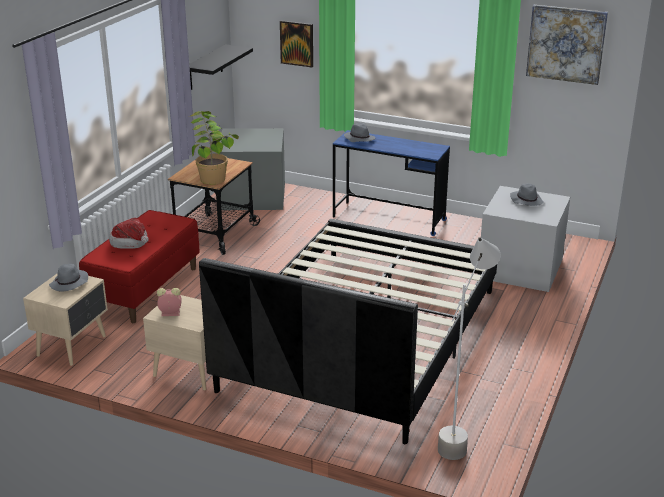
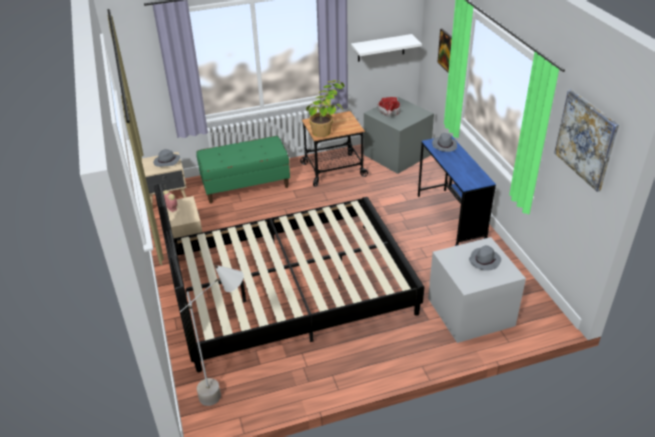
camera: 50 degrees right, 10 degrees up
(131, 243) = (233, 153): hat -> hat (389, 112)
(145, 289) = (246, 185): red bench -> green bench
(205, 67) = (381, 48): black shelf -> white shelf

